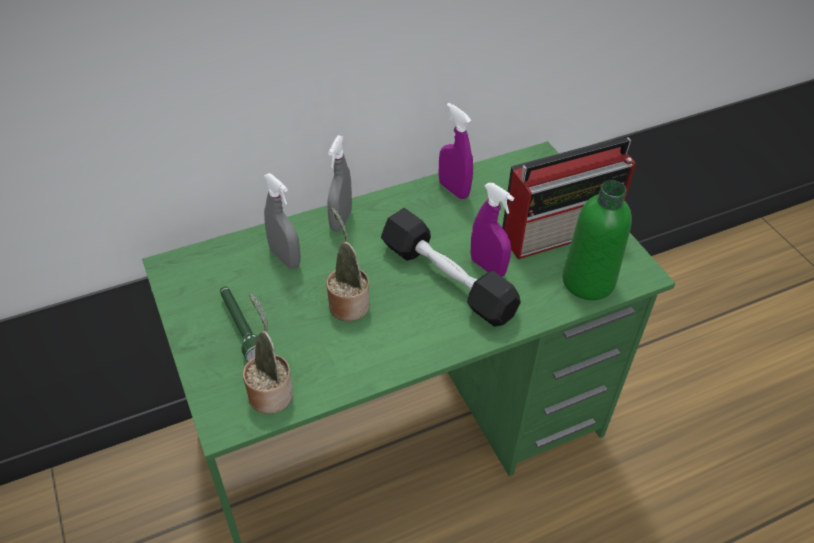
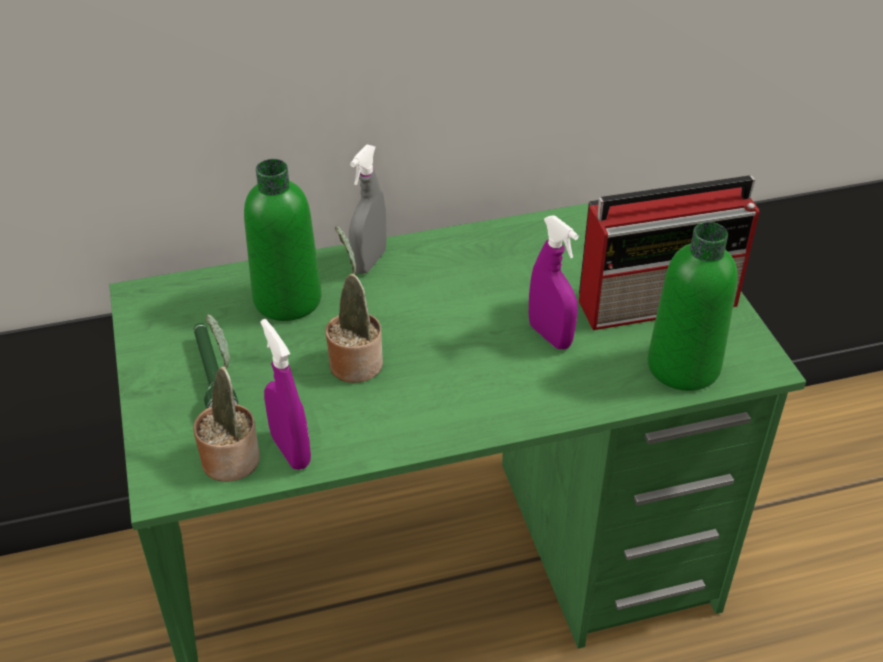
camera: 10 degrees right, 5 degrees down
(285, 258) = (287, 300): grey spray bottle -> green bottle
(447, 279) = (492, 345): black dumbbell -> none
(453, 190) = (526, 238): purple spray bottle -> purple spray bottle (290, 451)

